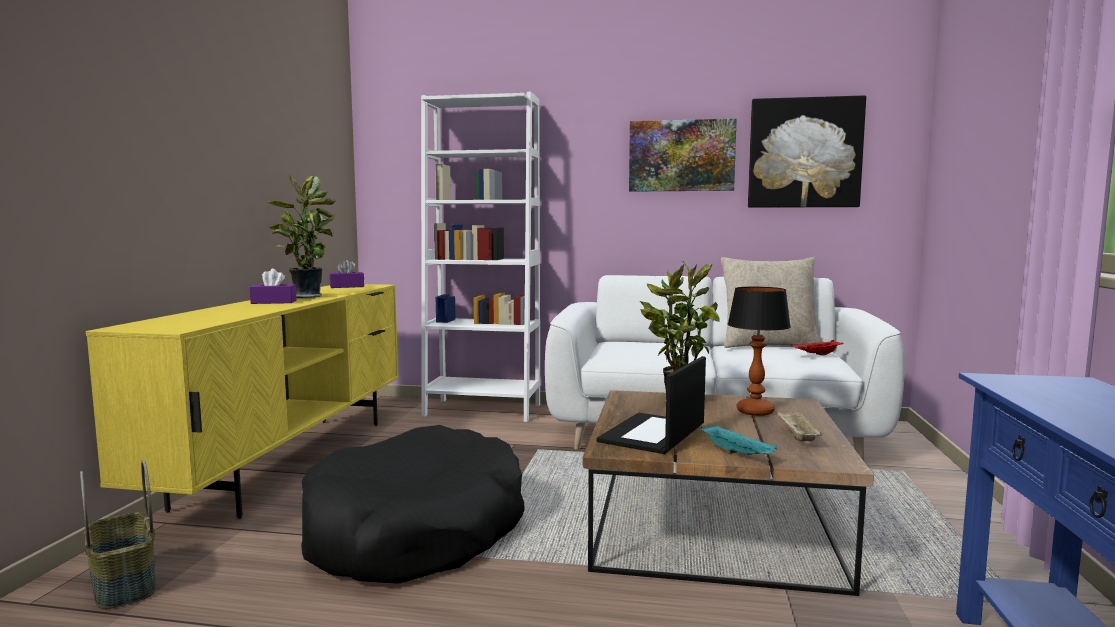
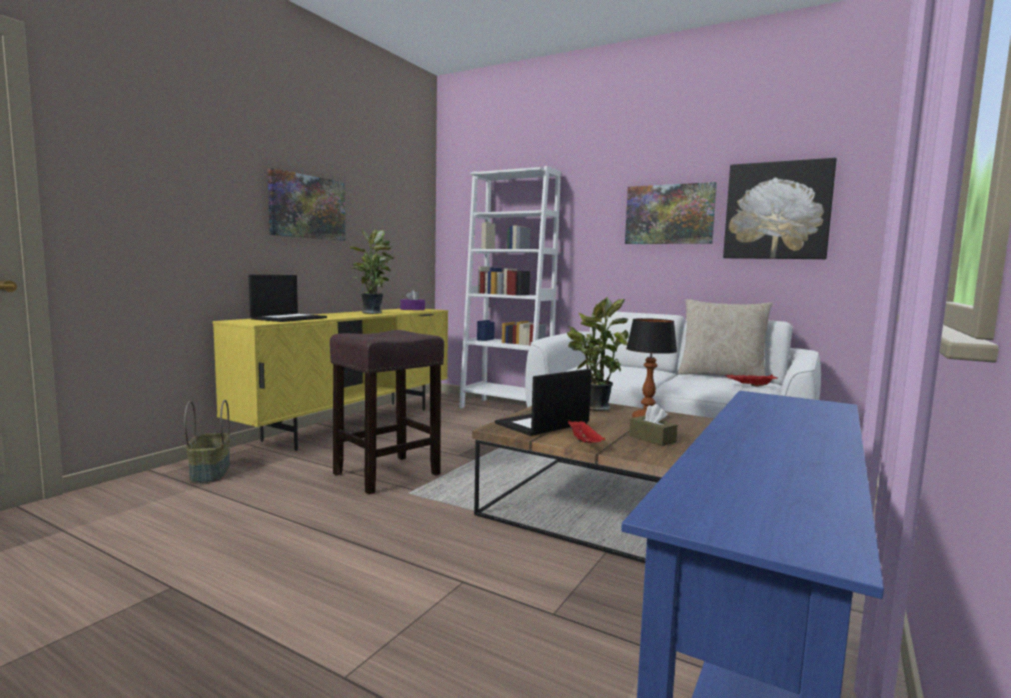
camera: 20 degrees right, 0 degrees up
(205, 142) = (307, 207): none -> picture
(206, 316) = (289, 318): none -> laptop
(274, 302) = (345, 314): purple tissue box -> none
(415, 531) = (388, 473): black dog bed -> brown stool
(738, 454) = (585, 443): turquoise tray -> red tray
(797, 436) = (652, 439): beige tray -> brown tissue box

